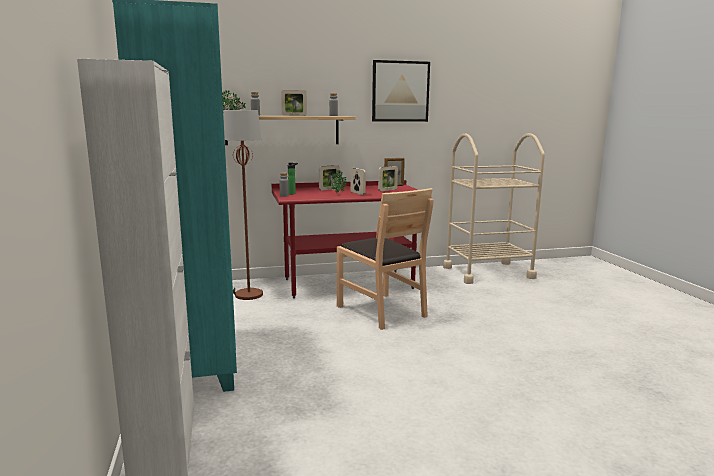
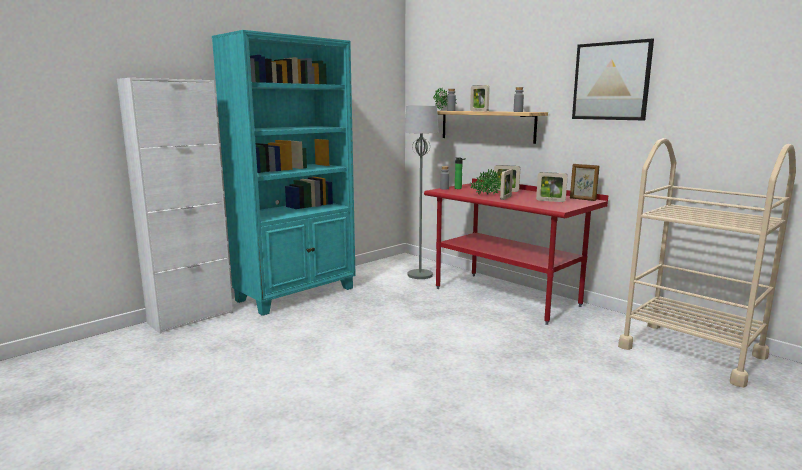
camera: 60 degrees right, 0 degrees up
(248, 295) = (420, 275): brown floor lamp -> grey floor lamp
(382, 311) = (462, 324): brown chair -> none

